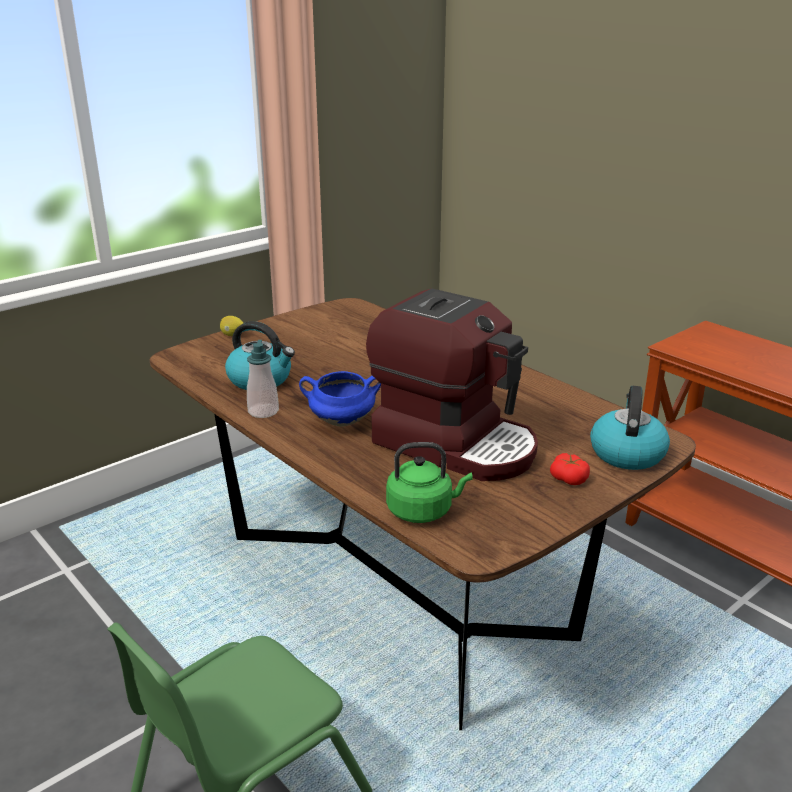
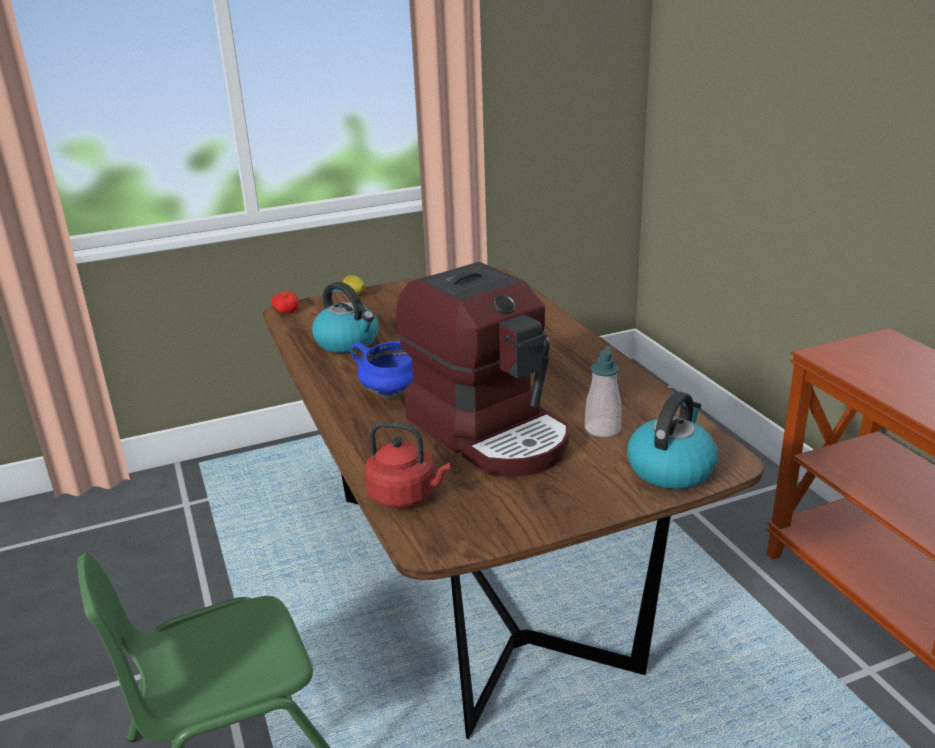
camera: 20 degrees right, 0 degrees up
(263, 411) = (327, 374): soap dispenser -> soap dispenser (602, 429)
(423, 511) = (406, 496): green kettle -> red kettle
(569, 478) = (583, 486): tomato -> tomato (286, 310)

